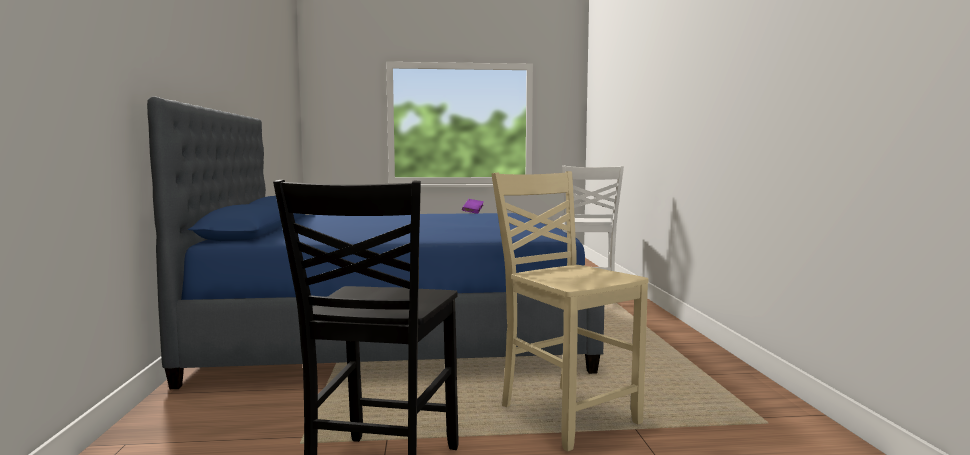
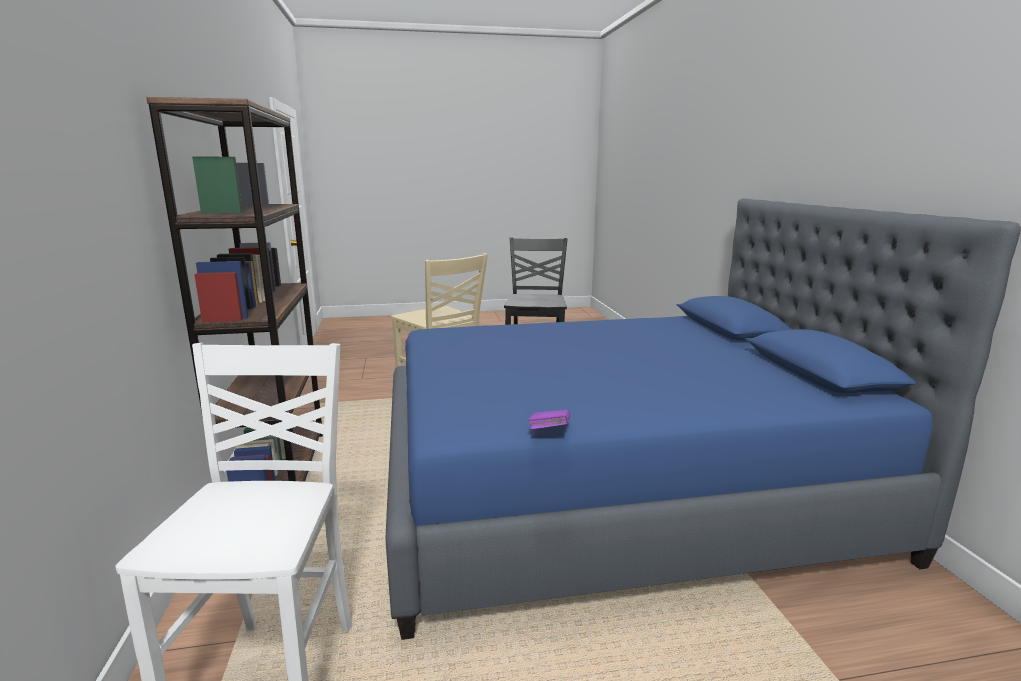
camera: 175 degrees right, 10 degrees up
(691, 351) = (279, 472): none -> brown bookcase

